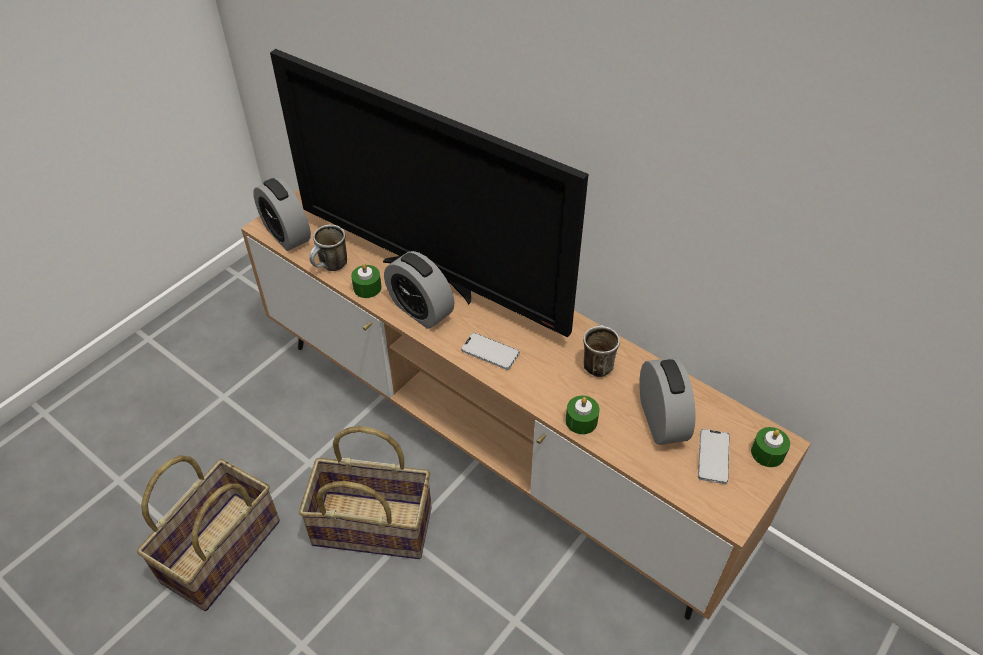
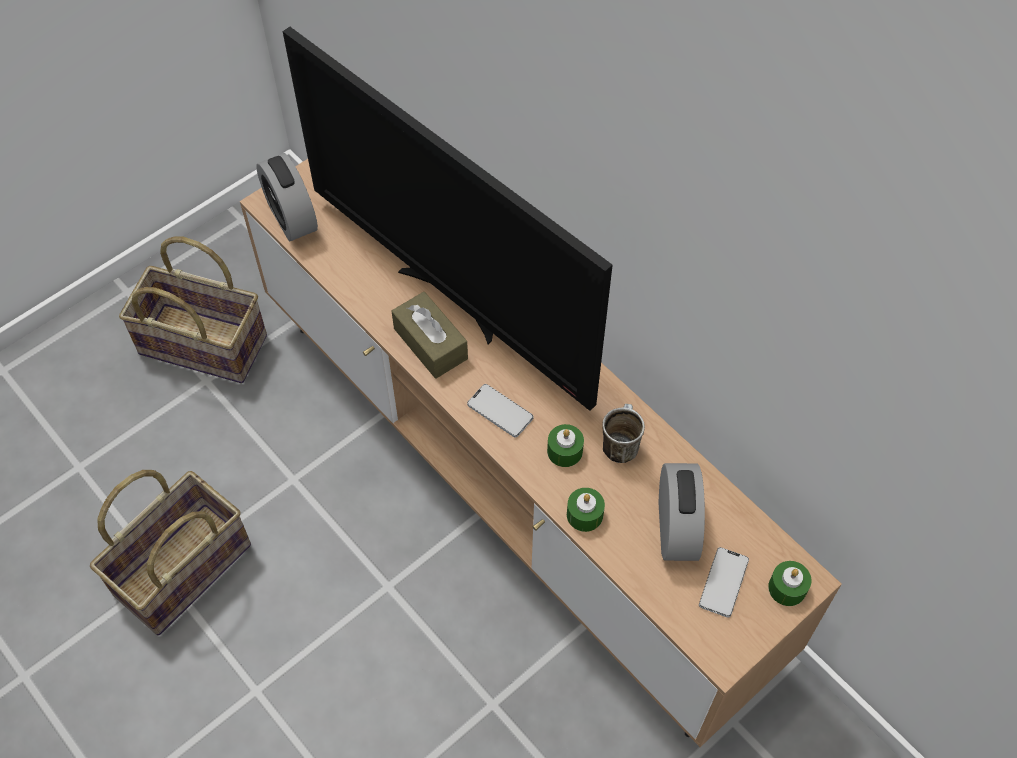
camera: 10 degrees right, 10 degrees up
(331, 267) = (337, 270): mug -> none
(367, 288) = (374, 305): green candle -> green candle (565, 451)
(373, 524) = (355, 566): basket -> basket (204, 343)
(420, 310) = (430, 343): alarm clock -> brown tissue box

